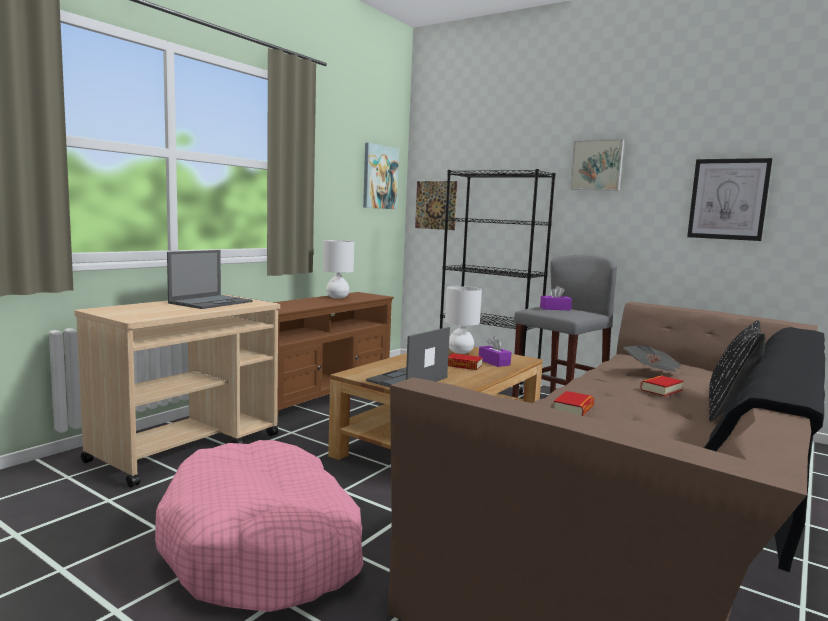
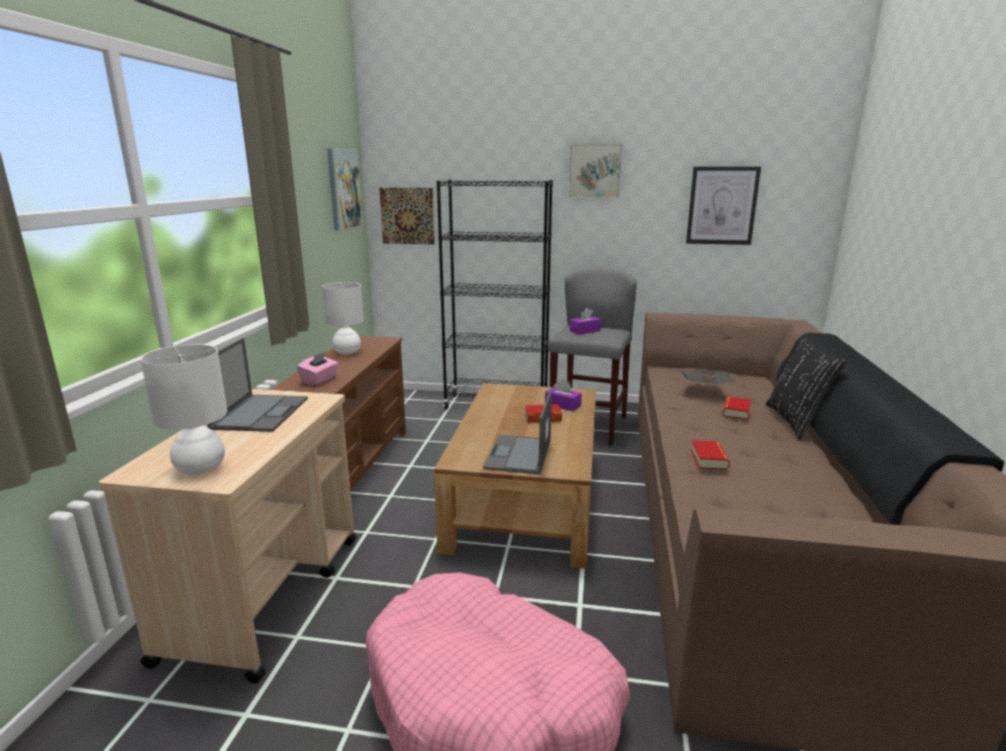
camera: 25 degrees left, 10 degrees up
(292, 305) = (319, 380): none -> pink tissue box
(460, 352) = (516, 397): white table lamp -> white table lamp (201, 468)

